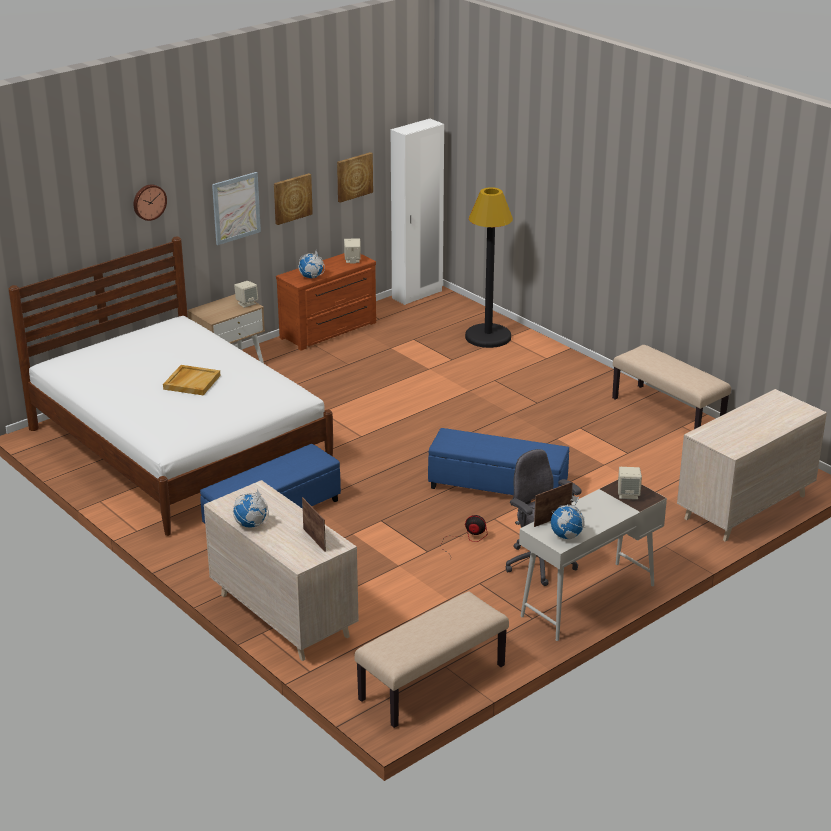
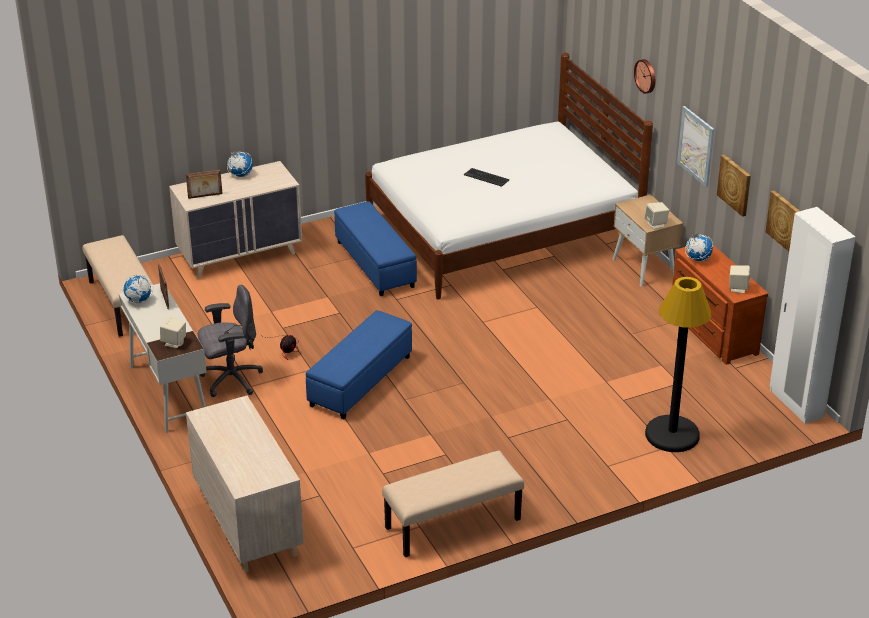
camera: 105 degrees right, 5 degrees up
(191, 382) = (486, 177): beige tray -> keyboard

